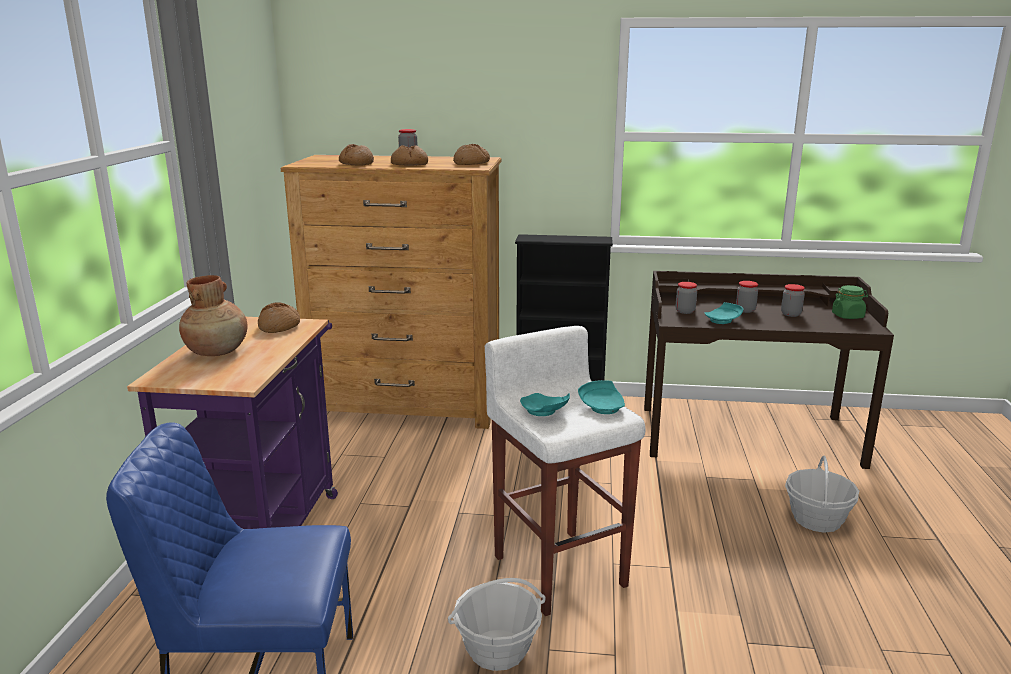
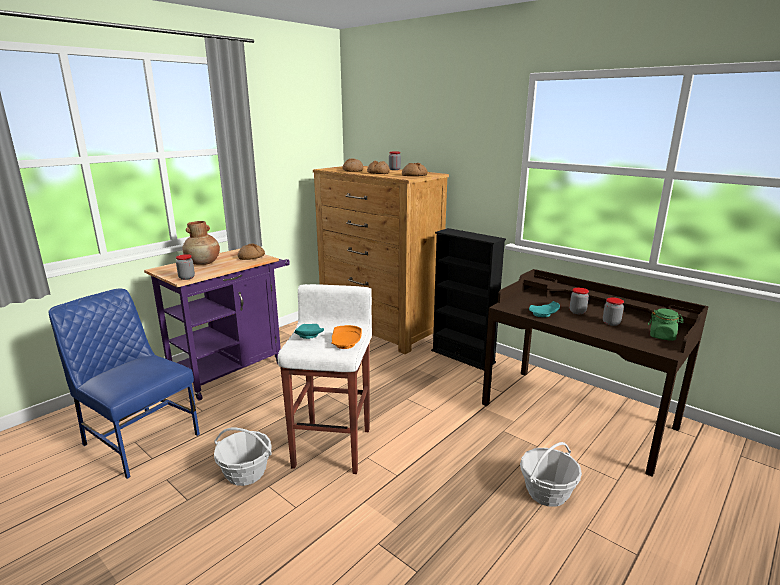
camera: 35 degrees right, 0 degrees up
(603, 407) = (346, 343): turquoise plate -> orange plate
(685, 311) = (527, 302): jar -> jar (186, 278)

